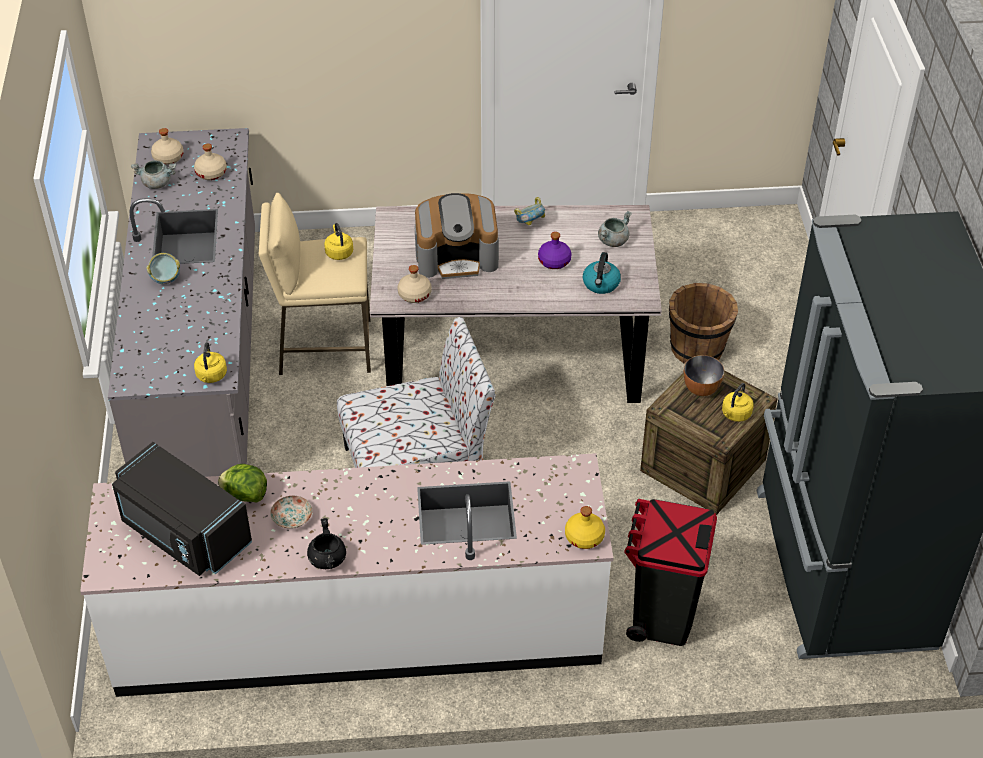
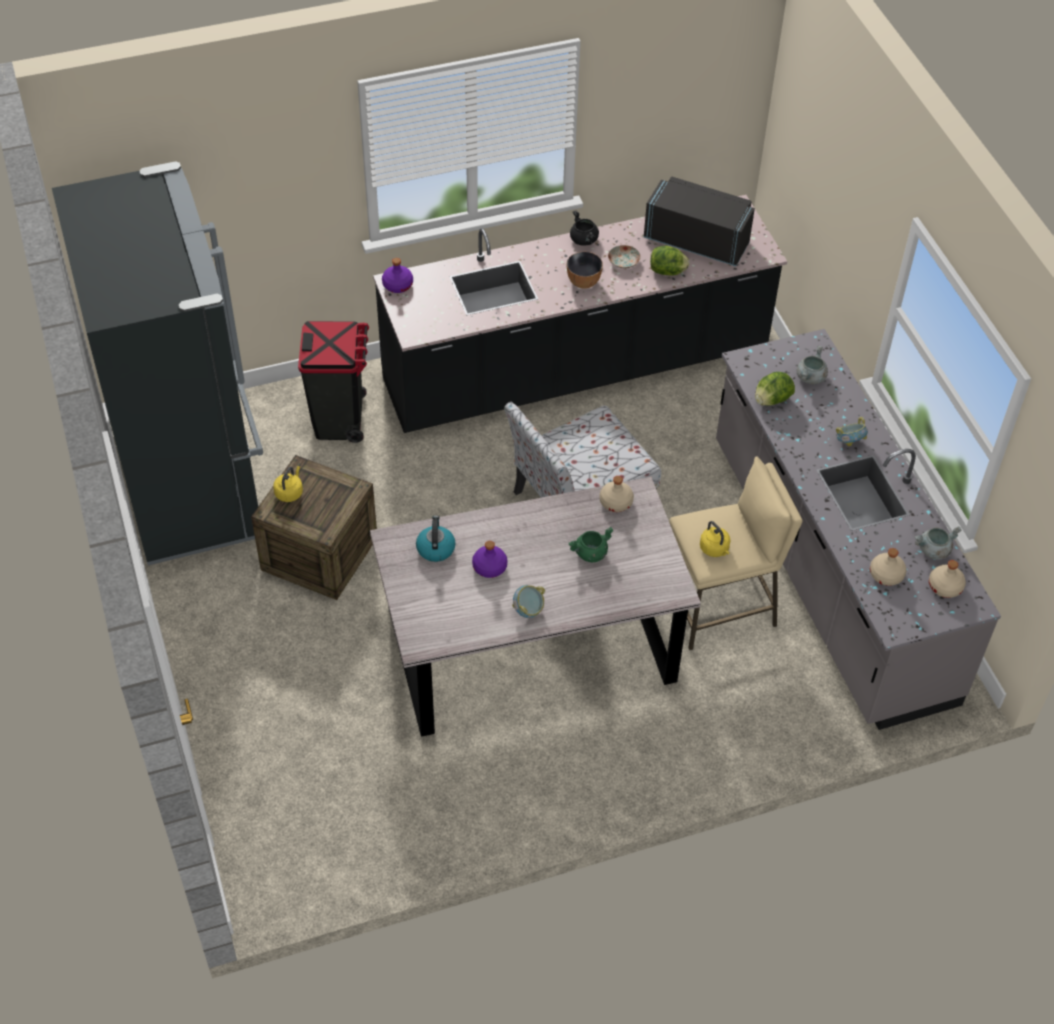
camera: 165 degrees right, 5 degrees up
(211, 376) = (750, 359): yellow kettle -> none
(215, 331) = (772, 400): none -> lettuce
(359, 628) = (576, 369): white counter -> black counter
(457, 256) = (590, 553): coffee machine -> green cooking pot
(584, 537) = (397, 285): yellow bottle -> purple bottle
(613, 240) = (434, 605): grey cooking pot -> grey cooking pot (810, 378)
(697, 348) = (338, 683): brown bucket -> none
(701, 389) = (324, 512): bowl -> bowl (583, 282)

